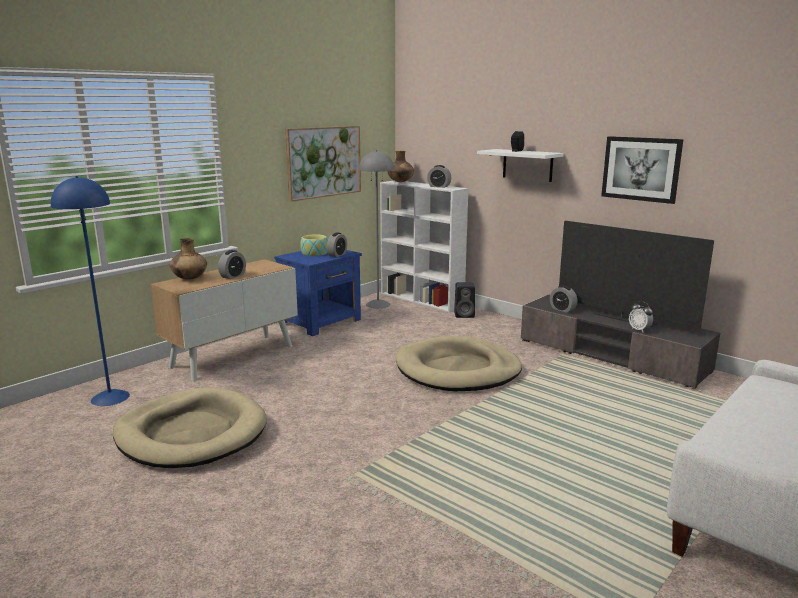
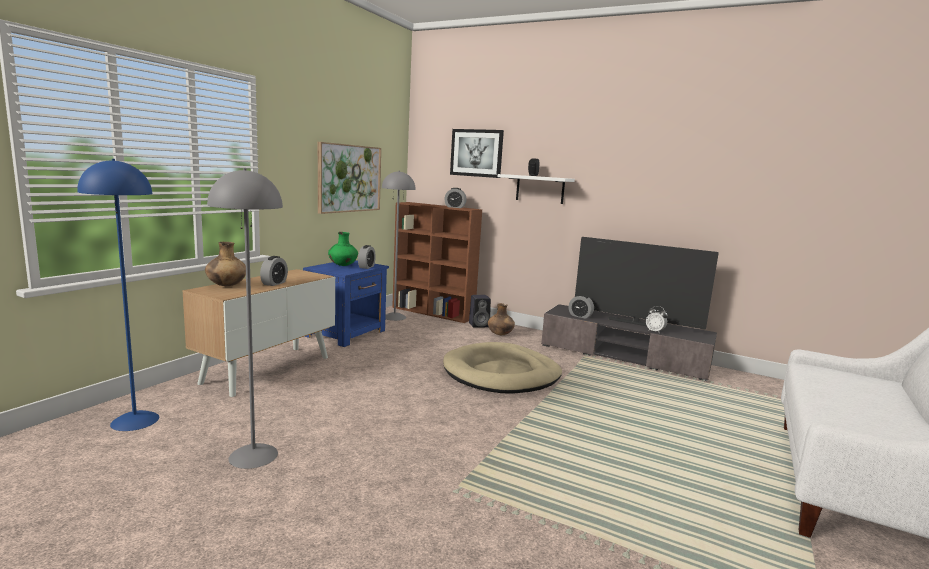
camera: 15 degrees left, 5 degrees down
(191, 433) = (253, 455): beige dog bed -> grey floor lamp
(314, 253) = (342, 265): bowl -> green vase
(400, 182) = (414, 203): brown vase -> brown vase (500, 334)
(422, 300) = (433, 313): white bookcase -> brown bookcase
(641, 169) = (646, 193): picture -> picture (476, 153)

